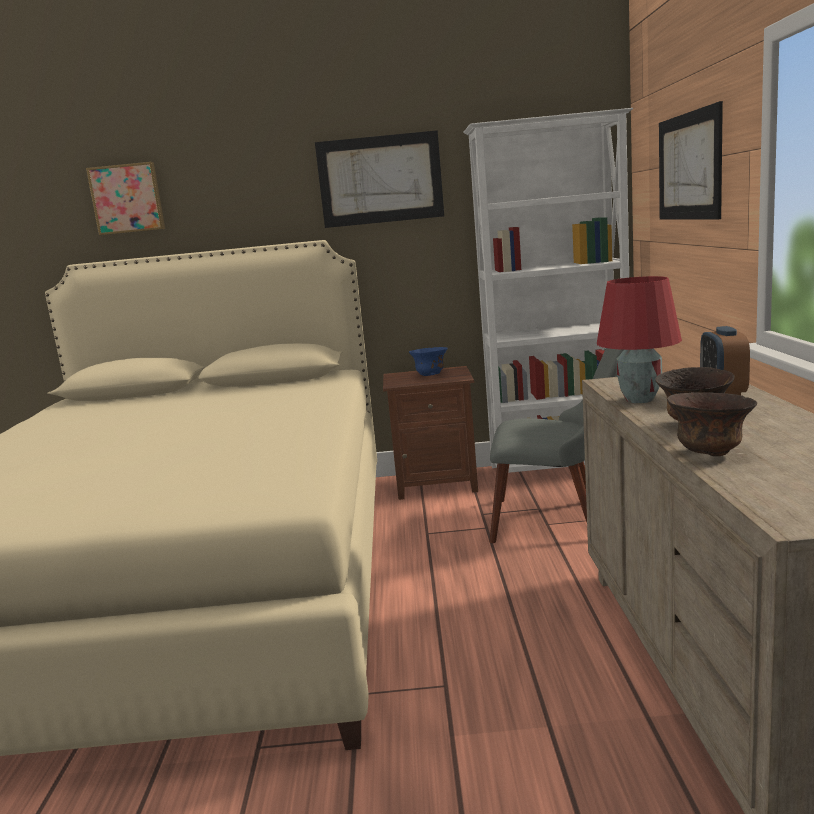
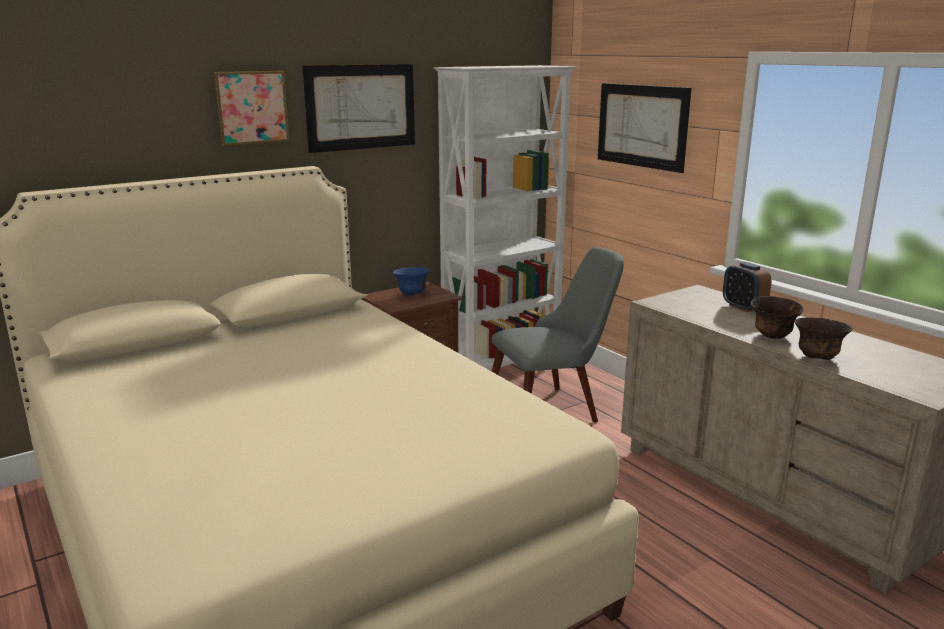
camera: 35 degrees left, 5 degrees up
(127, 199) = (89, 114): picture -> picture (250, 107)
(638, 399) = (703, 317): red table lamp -> none

